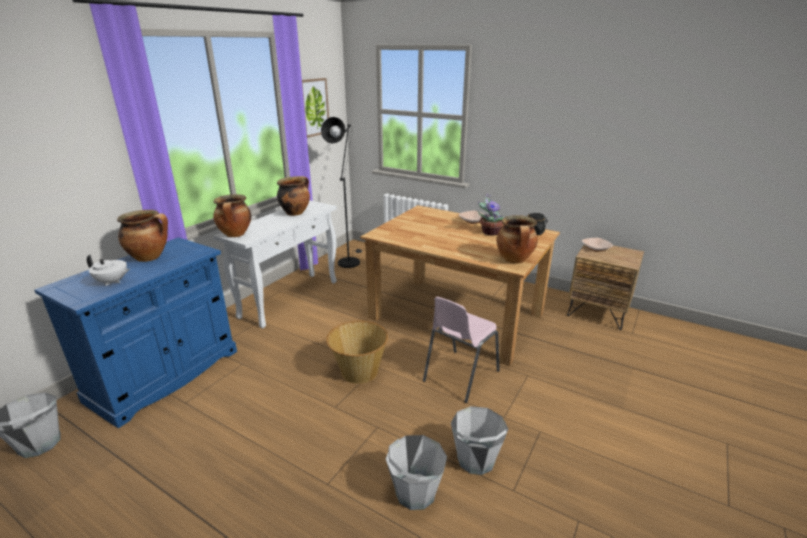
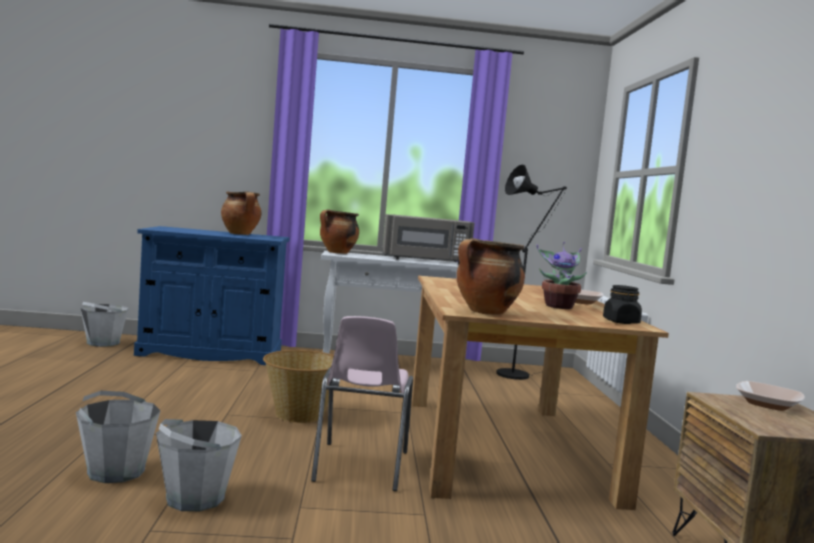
camera: 55 degrees right, 20 degrees down
(112, 282) = (188, 231): white teapot -> none
(295, 212) = (426, 261): cooking pot -> grey microwave
(313, 107) = (531, 163): picture -> none
(459, 376) = (359, 466): pink chair -> pink chair turned 90 degrees counterclockwise

